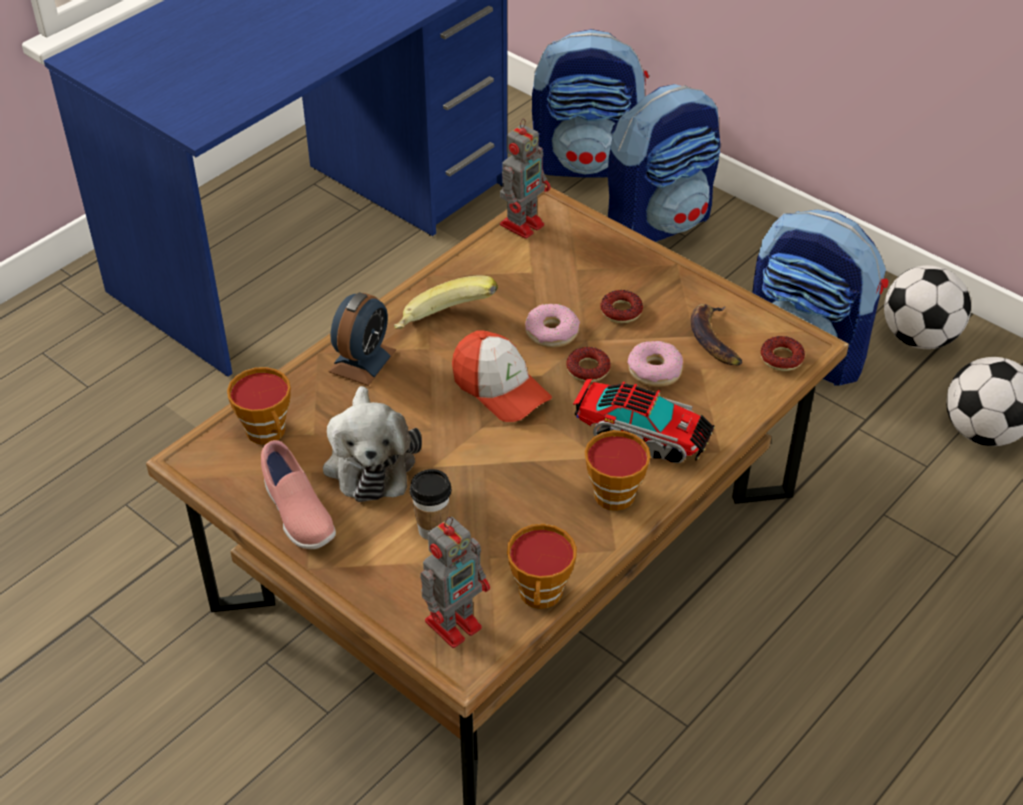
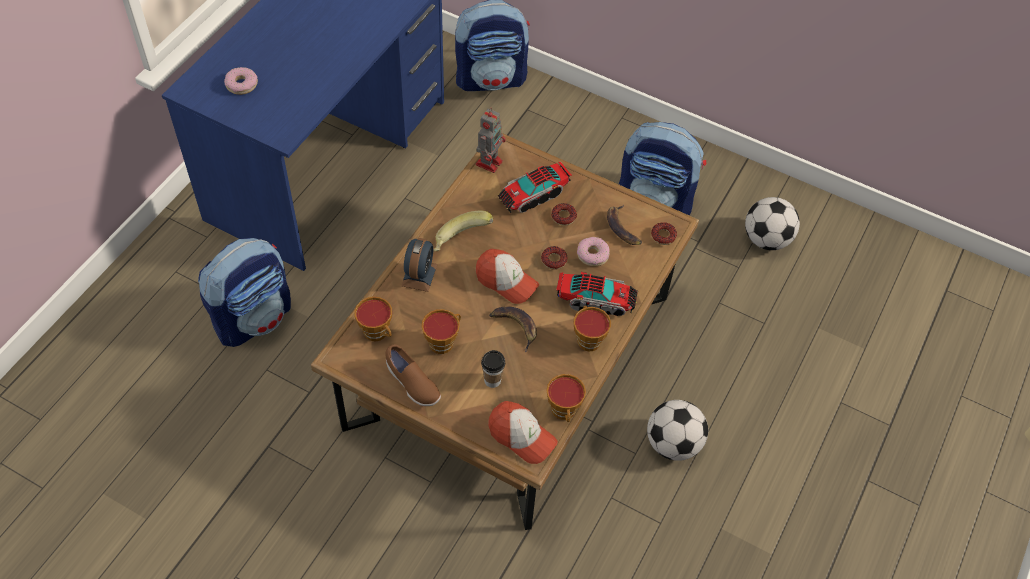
camera: 15 degrees left, 10 degrees up
(297, 514) = (412, 384): pink shoe -> brown shoe
(369, 460) = (443, 341): plush toy -> cup
(455, 622) = (521, 436): toy robot -> cap
(496, 456) = (515, 327): none -> banana
(552, 332) = (526, 237): donut -> donut (242, 84)
(580, 276) = (533, 195): none -> toy truck
(659, 222) = (547, 118): backpack -> backpack (254, 317)
(919, 338) = (720, 180): football -> football (673, 443)

